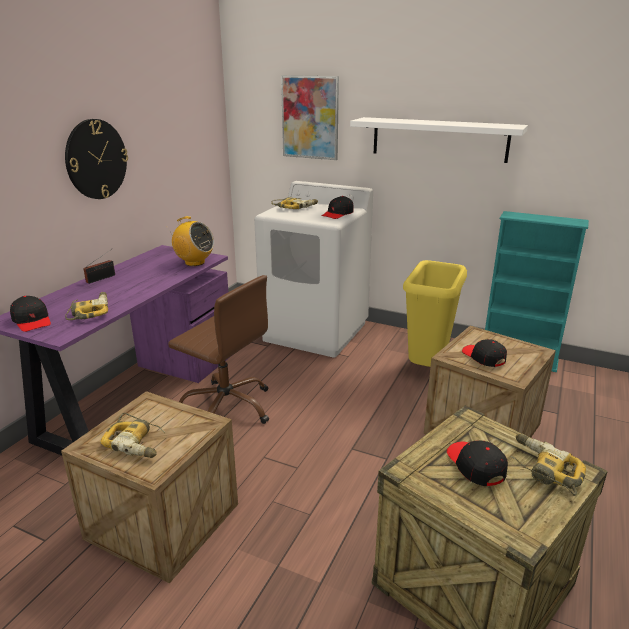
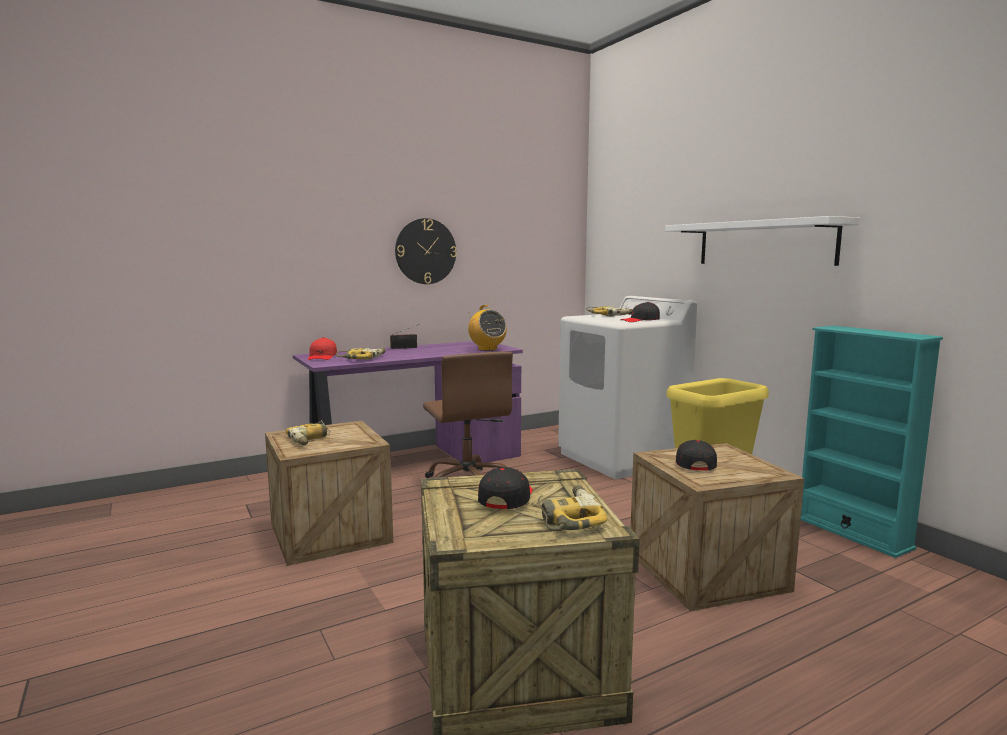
camera: 35 degrees right, 15 degrees down
(32, 320) = (322, 357): black cap -> red cap
(310, 117) = (649, 231): picture -> none

